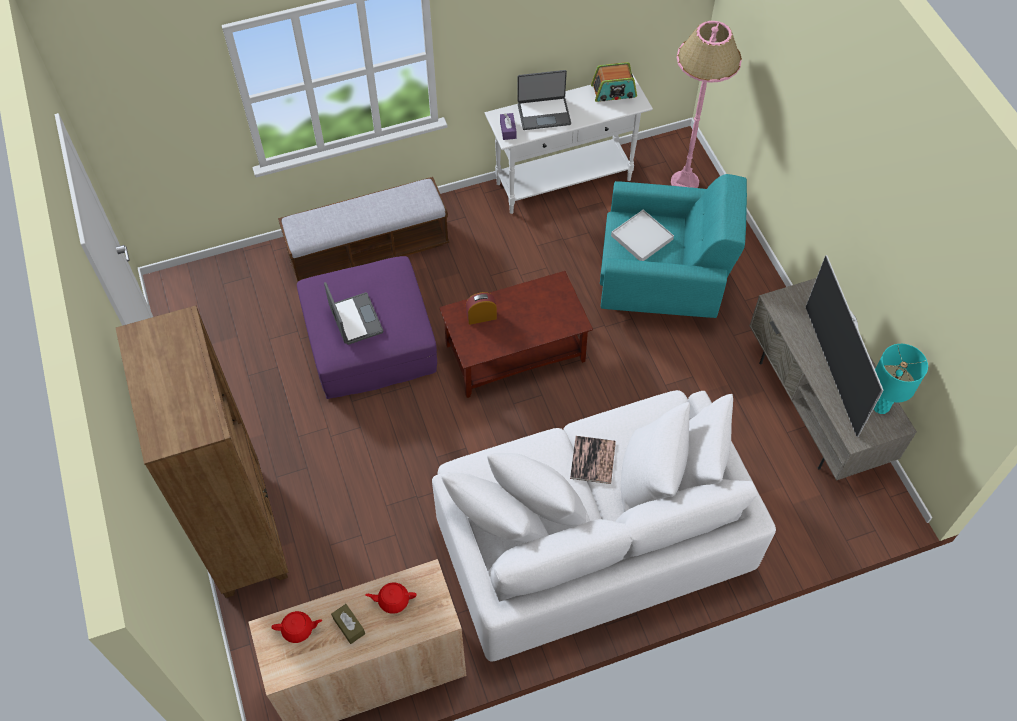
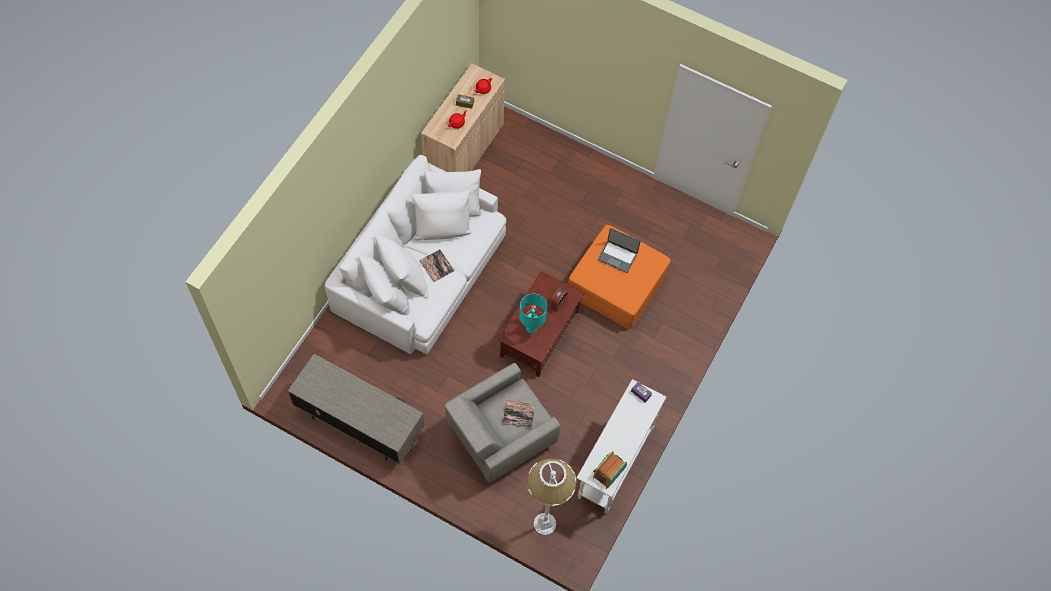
camera: 135 degrees right, 5 degrees up
(243, 529) = (576, 162): brown bookcase -> none
(369, 250) = (673, 333): bench -> none
(369, 341) = (617, 284): purple ottoman -> orange ottoman
(544, 113) = (633, 422): laptop -> none
(642, 237) = (519, 414): white tray -> book
(662, 284) = (499, 437): turquoise armchair -> grey armchair
(685, 182) = (544, 523): pink floor lamp -> white floor lamp
(831, 370) = (353, 394): television -> none
(881, 406) = (314, 392): turquoise table lamp -> turquoise table lamp (531, 328)

